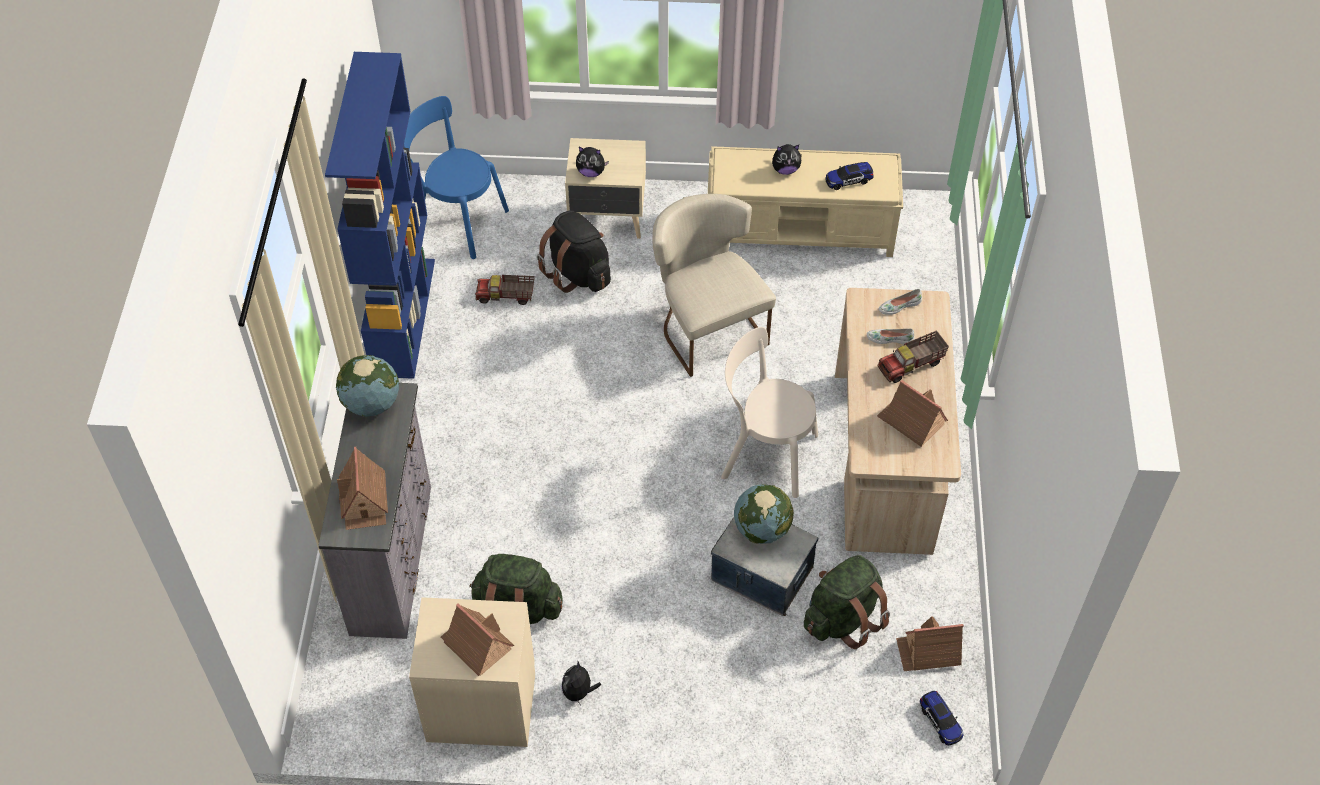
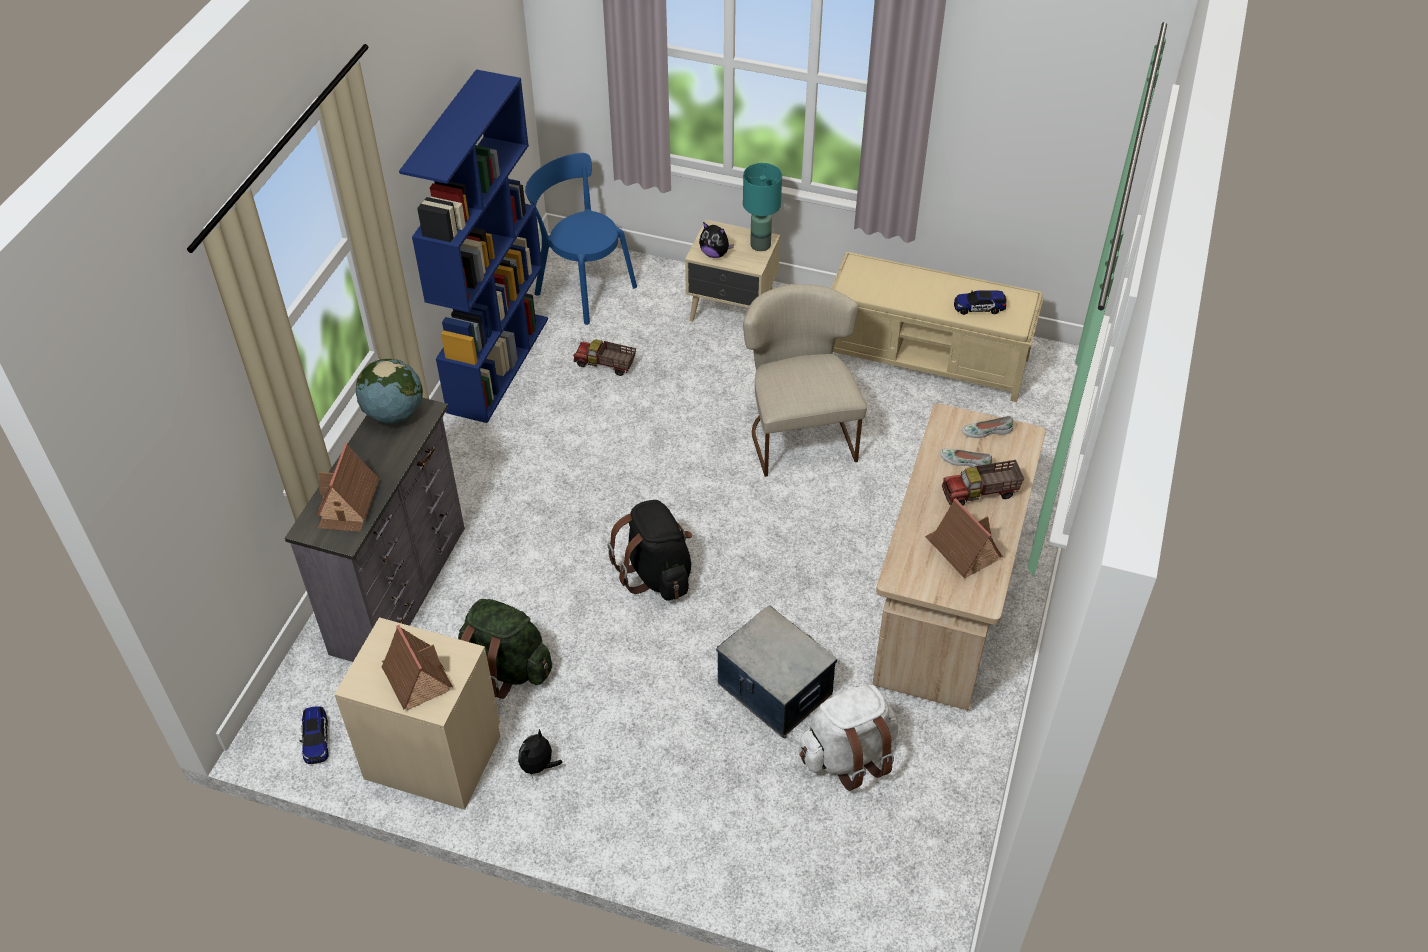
camera: 15 degrees right, 5 degrees down
(578, 273) = (684, 357): black backpack -> black backpack (656, 573)
(630, 154) = (760, 244): none -> turquoise table lamp
(762, 529) = (778, 637): globe -> none
(764, 454) = (817, 568): beige chair -> none
(785, 169) = (915, 286): plush toy -> none
(843, 618) = (847, 755): green backpack -> white backpack
(928, 651) = (932, 813): toy house -> none
(940, 721) = (922, 892): toy car -> toy car (316, 739)

